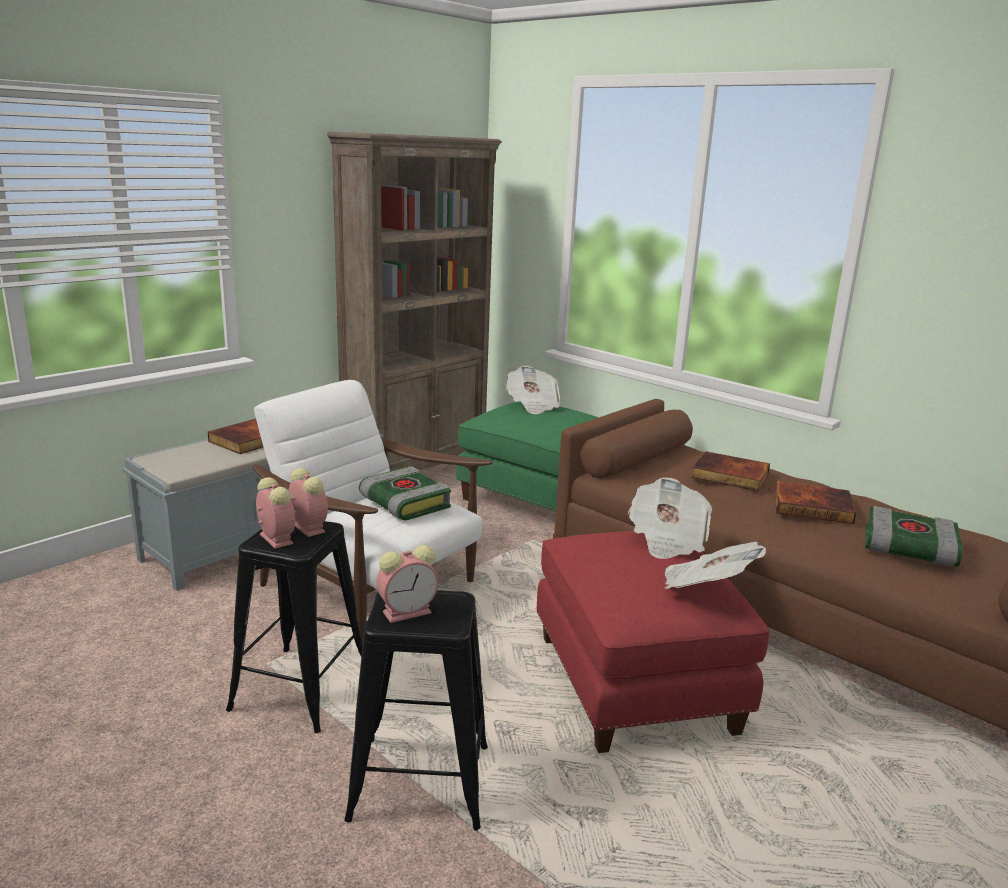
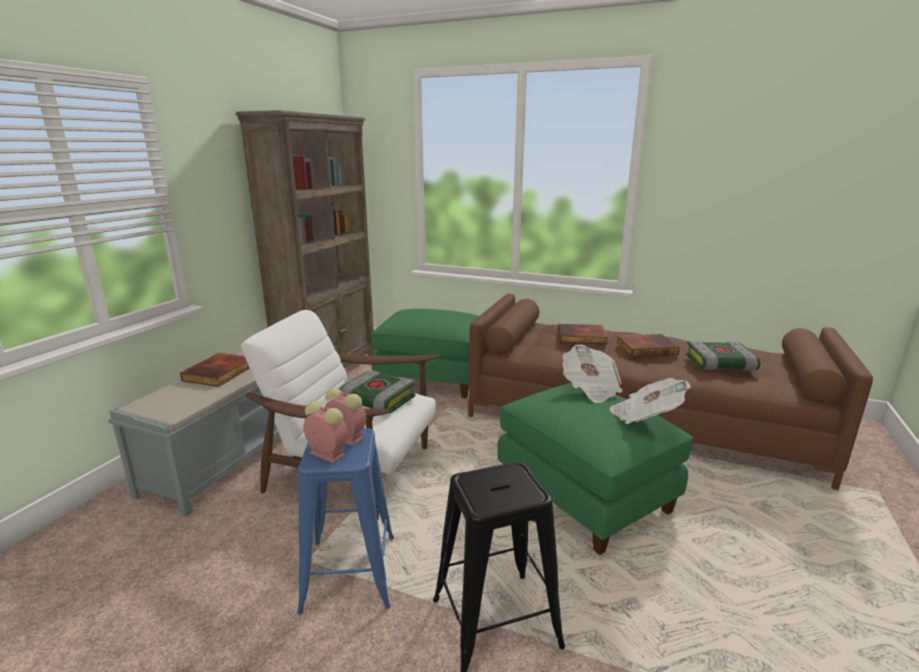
camera: 20 degrees left, 0 degrees up
(300, 688) = (349, 572): black stool -> blue stool
(408, 611) = (491, 490): alarm clock -> none
(532, 405) = (418, 311): newspaper -> none
(636, 684) = (585, 495): red ottoman -> green ottoman

